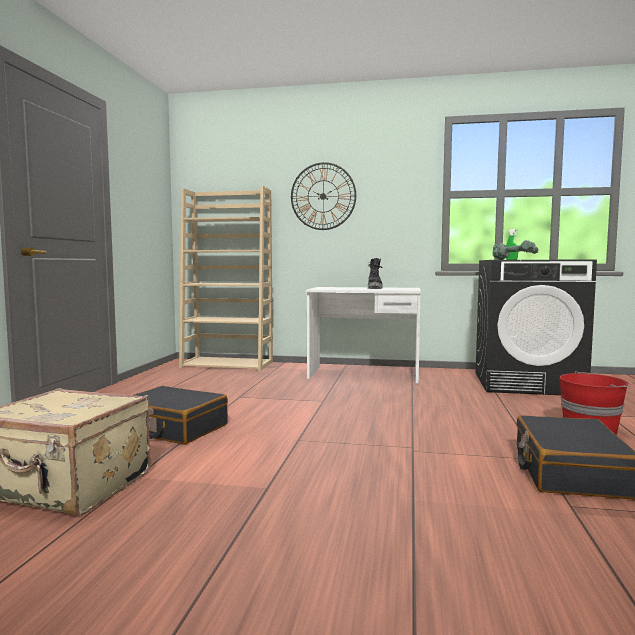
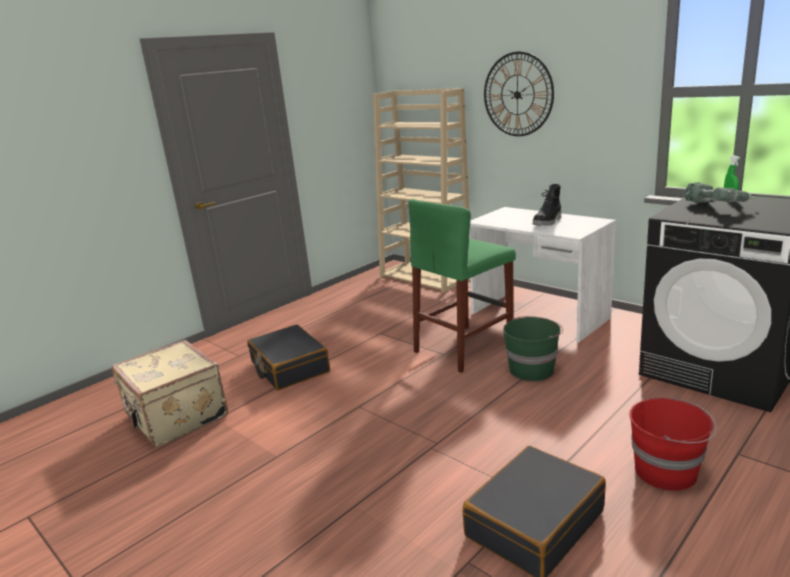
camera: 35 degrees right, 15 degrees up
(334, 395) = (463, 348): none -> green stool
(411, 399) = (532, 370): none -> green bucket

